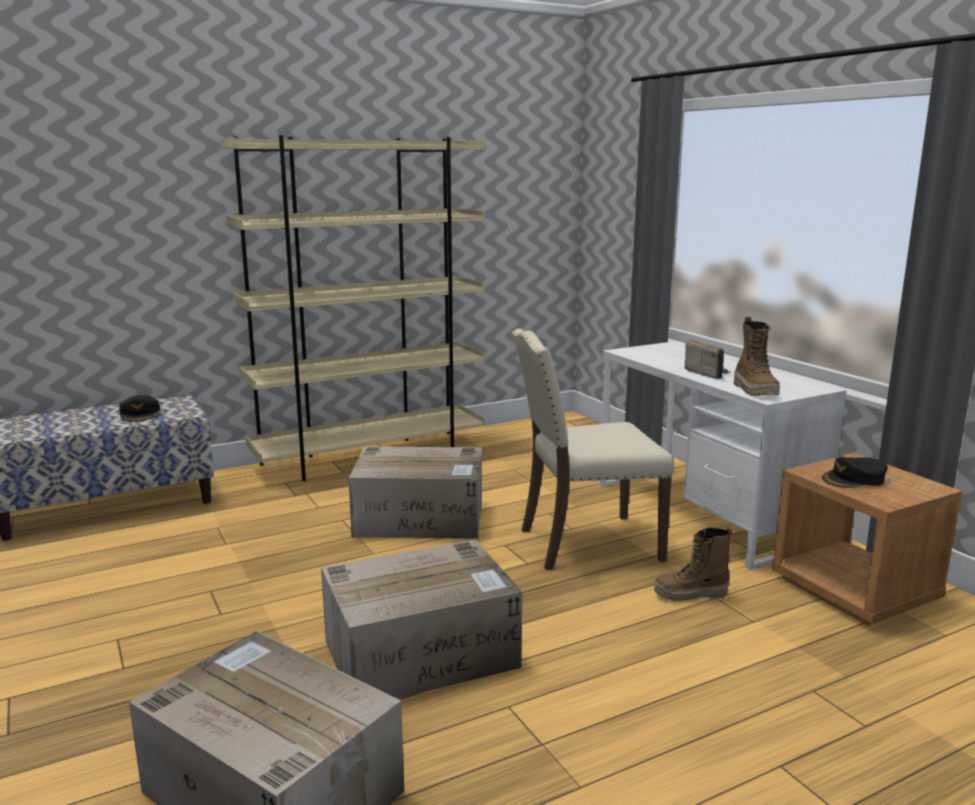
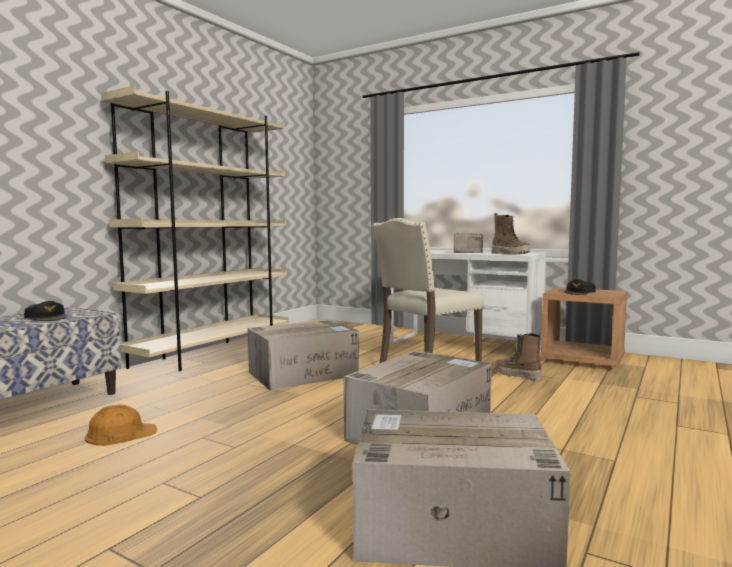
camera: 30 degrees left, 10 degrees down
(154, 563) = (121, 433): none -> orange hard hat
(690, 595) = (517, 375): boot -> boot turned 75 degrees clockwise

